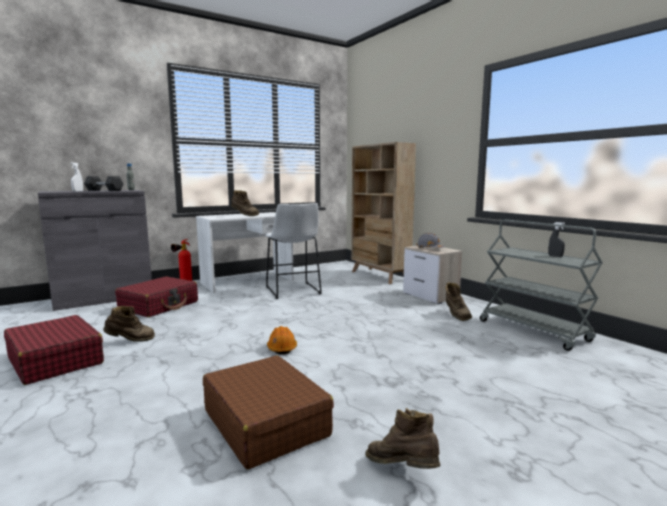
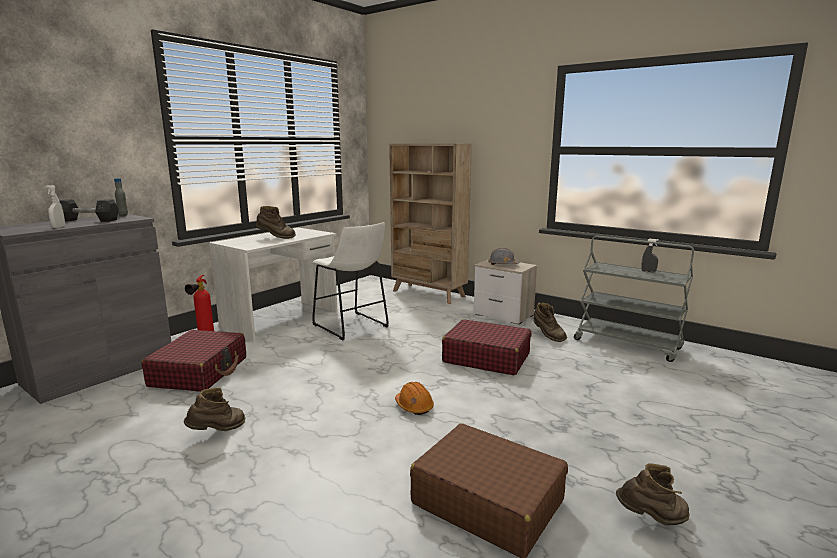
camera: 20 degrees left, 5 degrees up
(56, 360) = (141, 480): red suitcase -> red suitcase (486, 358)
(402, 471) = (652, 519): brown boot -> brown boot turned 150 degrees clockwise

